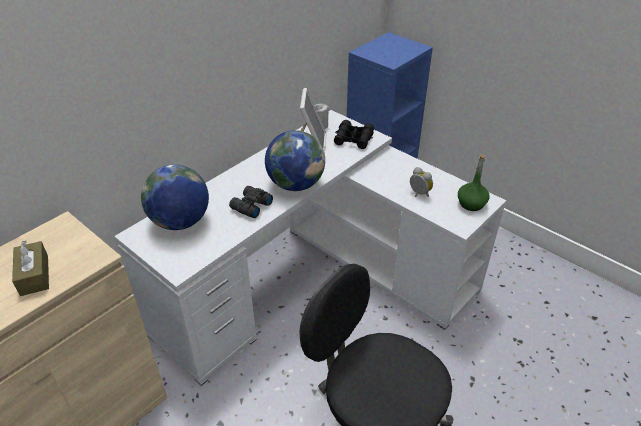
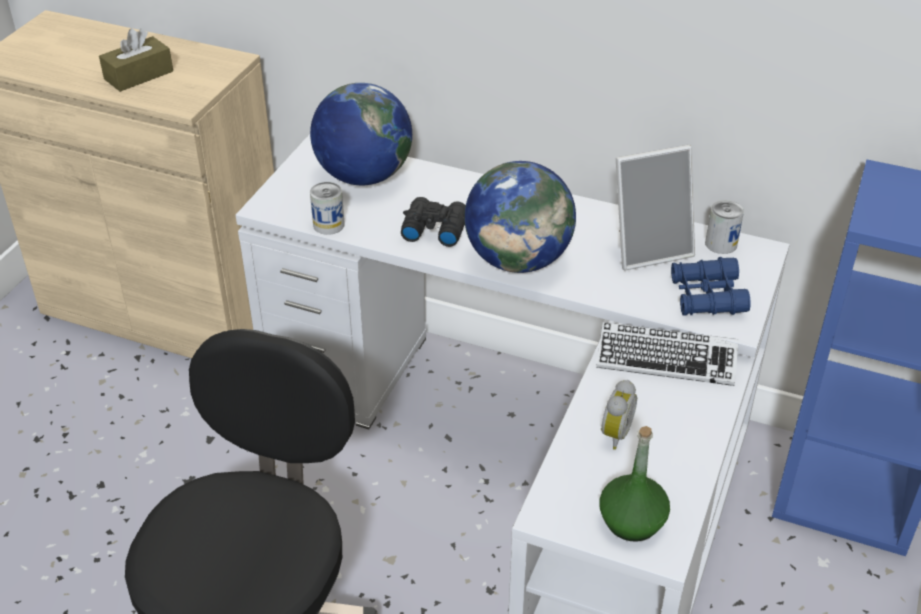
camera: 70 degrees right, 0 degrees up
(218, 246) = (328, 225): none -> can
(353, 139) = (707, 296): black binoculars -> blue binoculars
(378, 167) = (666, 360): none -> keyboard

